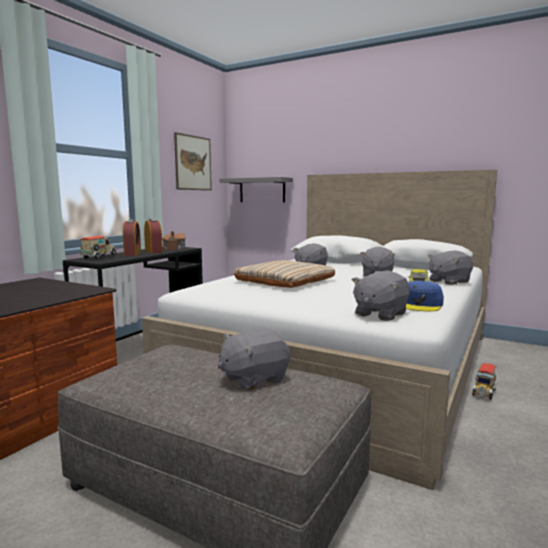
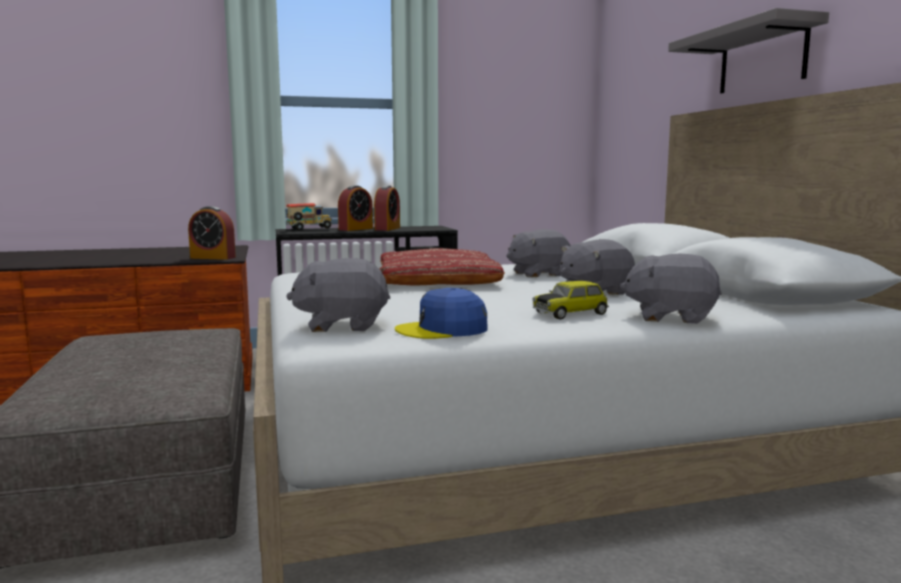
camera: 45 degrees right, 0 degrees up
(81, 291) = (213, 258): none -> alarm clock
(174, 249) = (420, 228): toy house -> none
(193, 163) = (520, 108): picture -> none
(253, 379) = (158, 366): grey plush toy -> none
(262, 190) = (629, 146): grey shelf -> grey shelf (762, 58)
(284, 281) = (438, 279): beige pillow -> red pillow
(483, 392) = (659, 558): toy truck -> none

